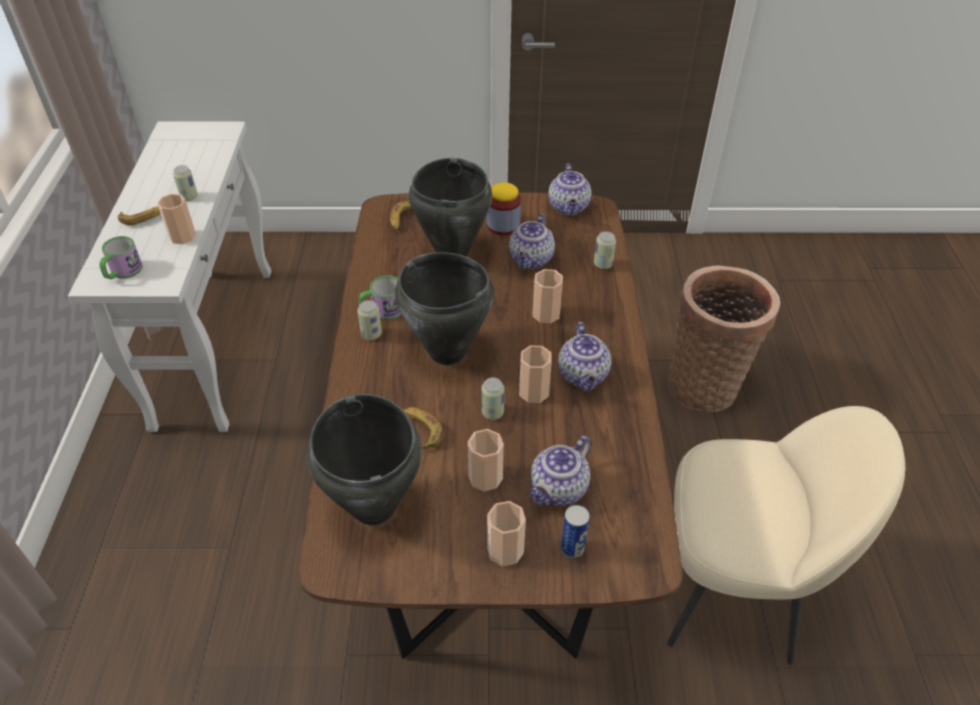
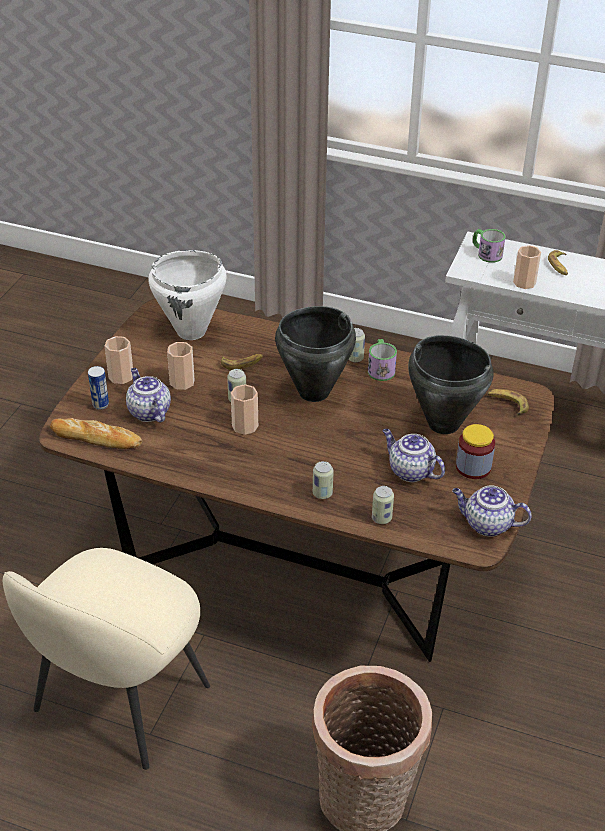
camera: 110 degrees right, 5 degrees down
(189, 197) = (584, 290): can -> can (322, 493)
(374, 506) = (191, 332): black cooking pot -> white cooking pot
(546, 314) = (330, 458): cup -> none
(583, 376) = (245, 458): teapot -> none
(634, 525) = (96, 438): none -> bread

